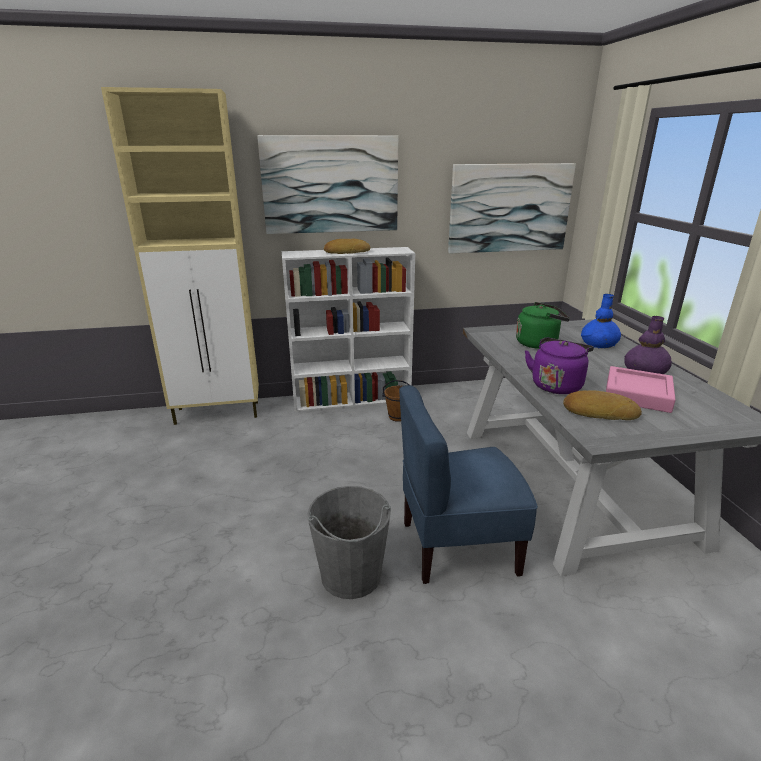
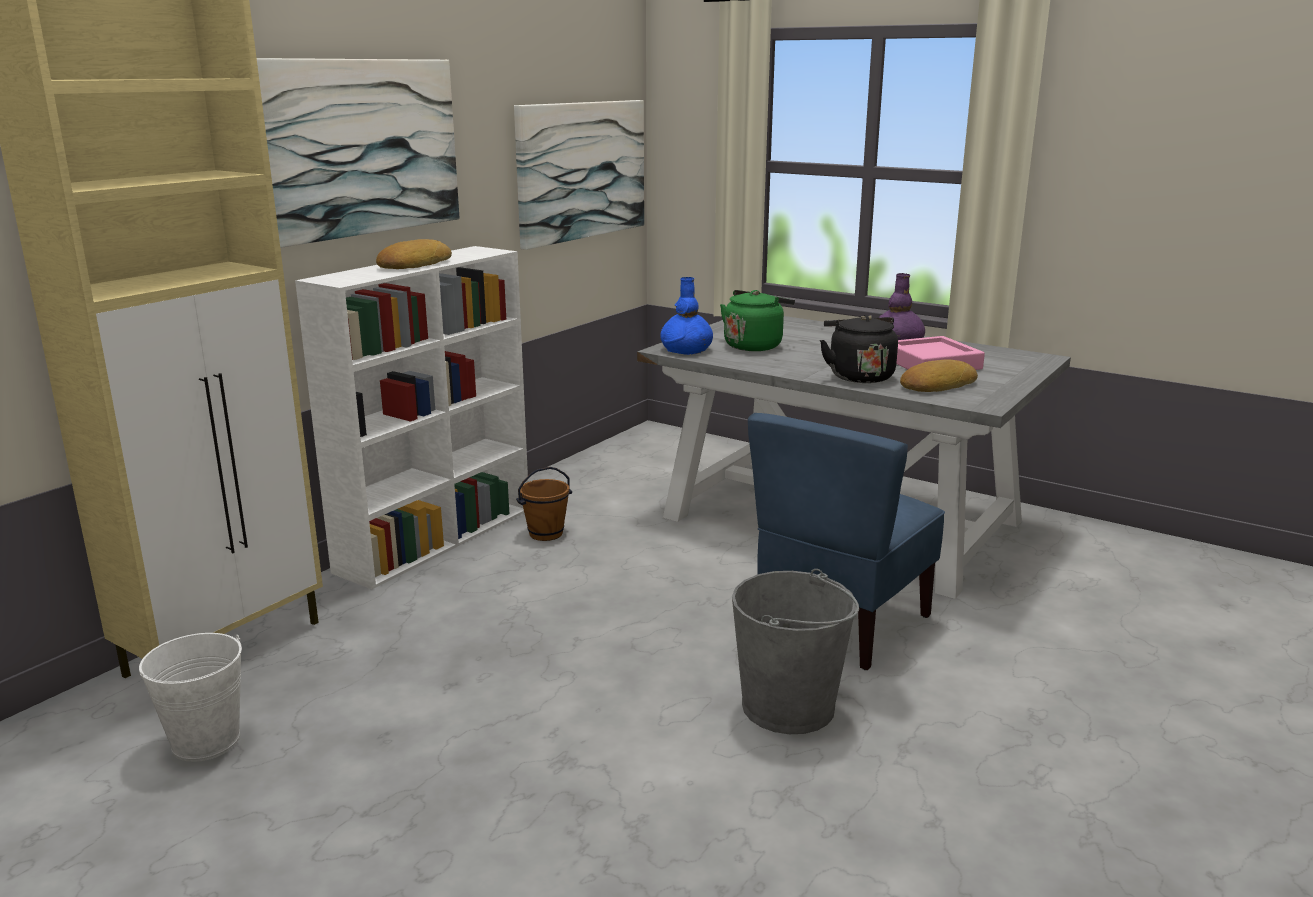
camera: 45 degrees left, 5 degrees down
(158, 447) = (205, 741): none -> white bucket
(556, 385) = (858, 376): purple kettle -> black kettle
(599, 344) = (808, 331): blue vase -> blue vase (686, 350)

